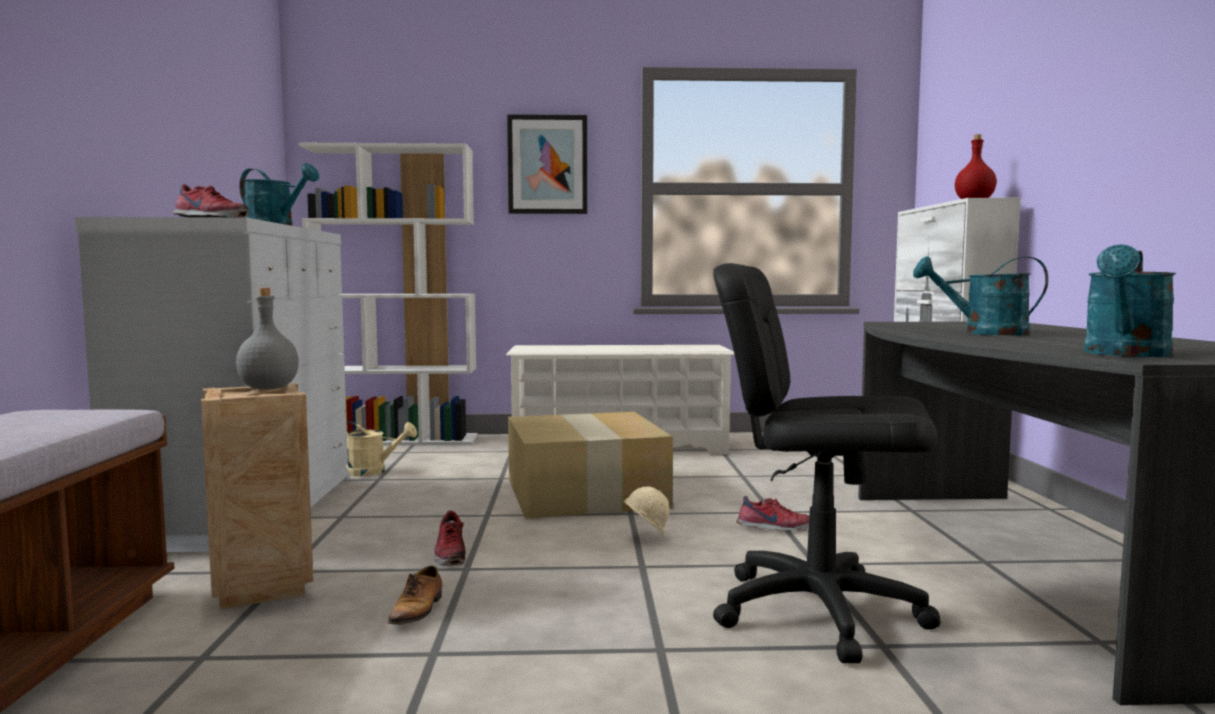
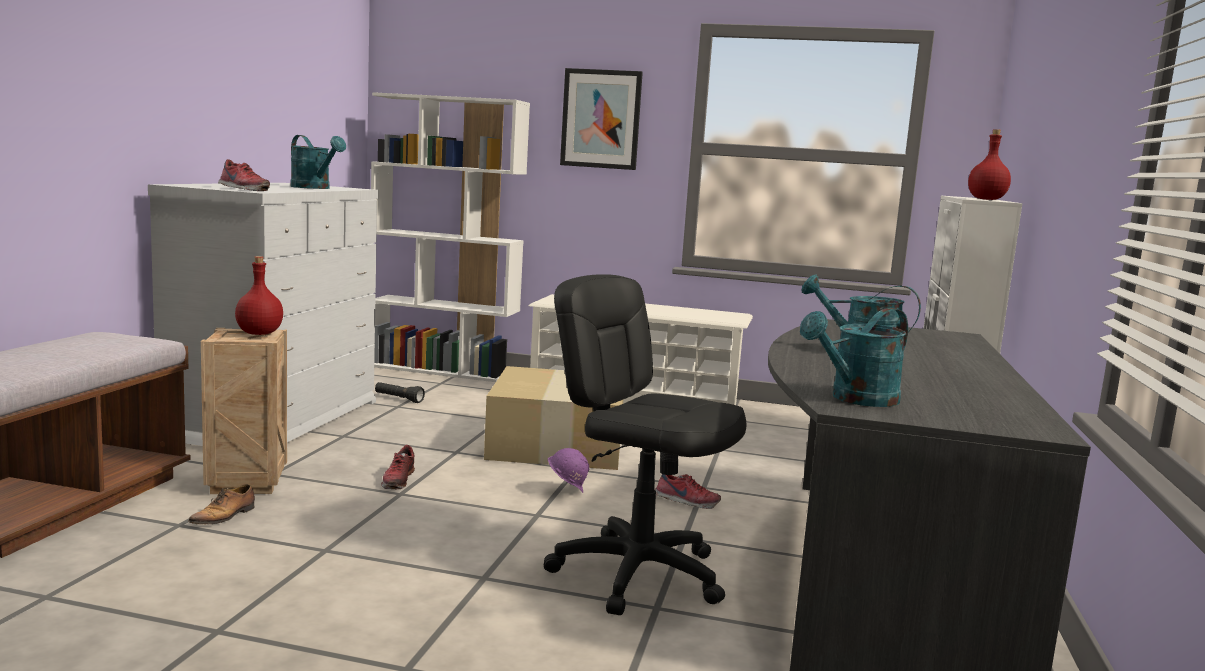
camera: 15 degrees right, 5 degrees up
(268, 388) = (258, 333): grey bottle -> red bottle
(373, 472) = (398, 399): beige watering can -> black flashlight
(417, 610) = (339, 519): shoe -> shoe (224, 516)
(645, 537) = (566, 491): beige hard hat -> purple hard hat

